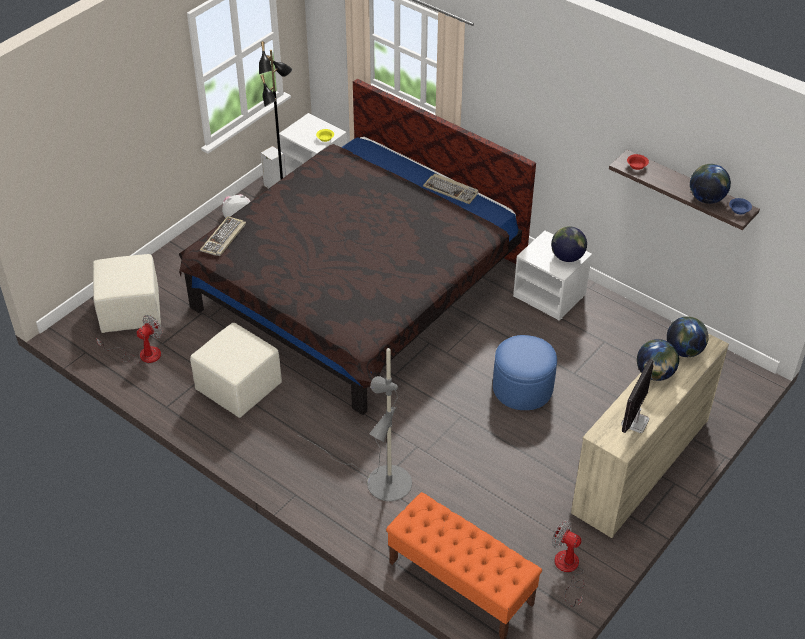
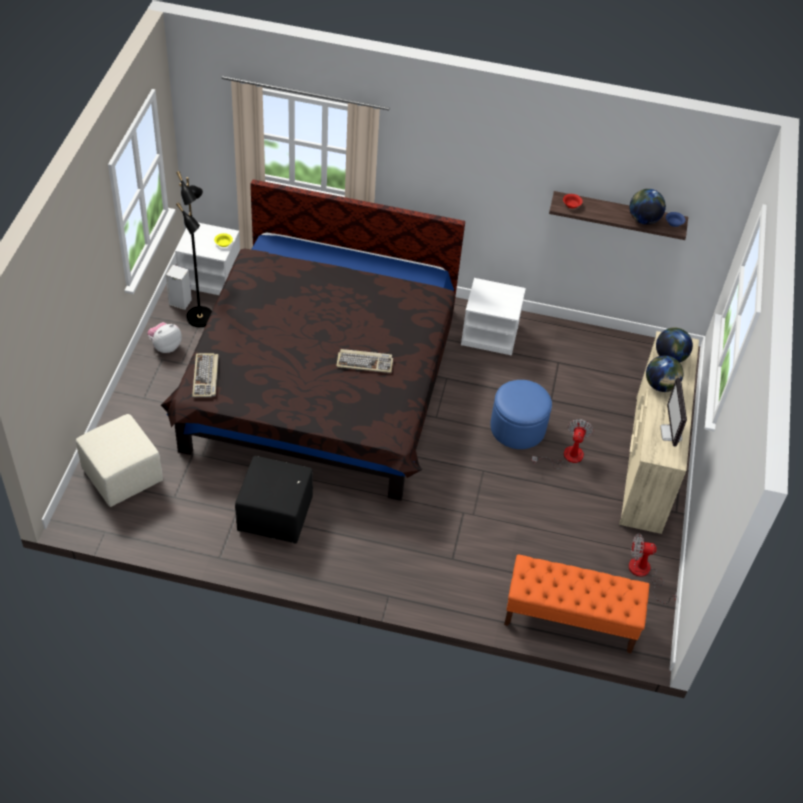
camera: 30 degrees left, 5 degrees up
(142, 354) = (162, 514): fan -> fan (566, 457)
(240, 388) = (276, 514): beige ottoman -> black ottoman
(380, 479) = (451, 553): grey floor lamp -> none
(451, 190) = (382, 264): keyboard -> keyboard (365, 362)
(567, 257) = (507, 297): globe -> none

